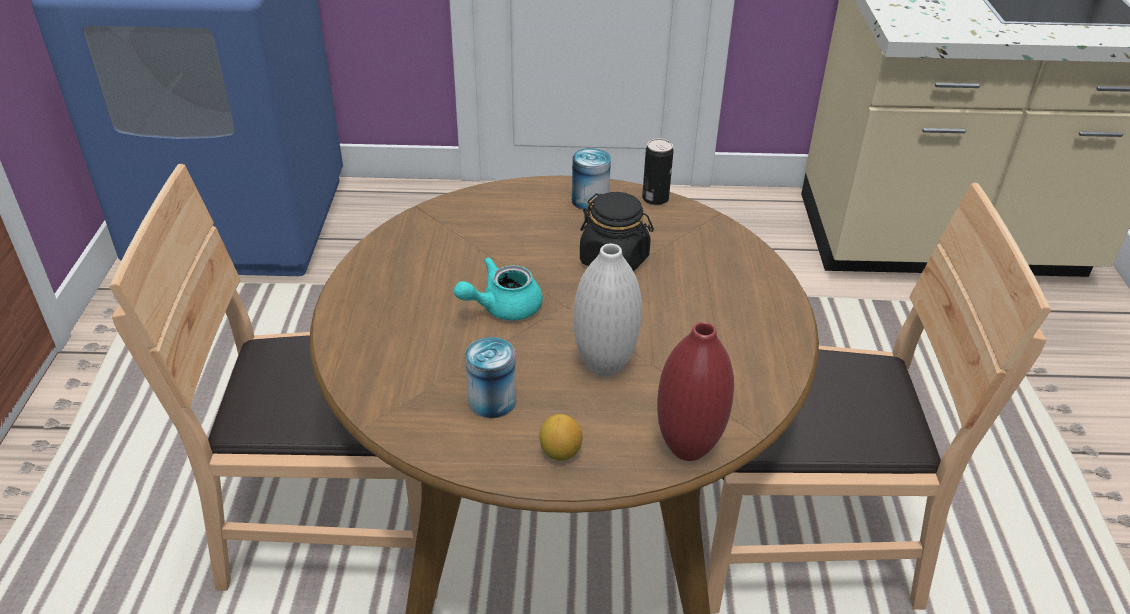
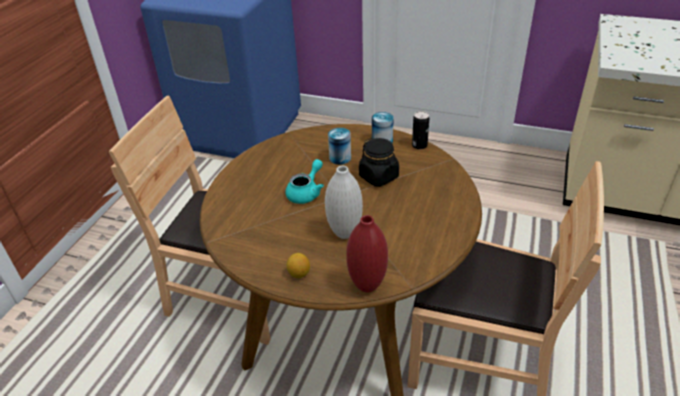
camera: 20 degrees right, 0 degrees up
(492, 401) = (277, 240): can -> can (340, 158)
(502, 307) = (306, 192): turquoise teapot -> turquoise teapot turned 135 degrees clockwise

